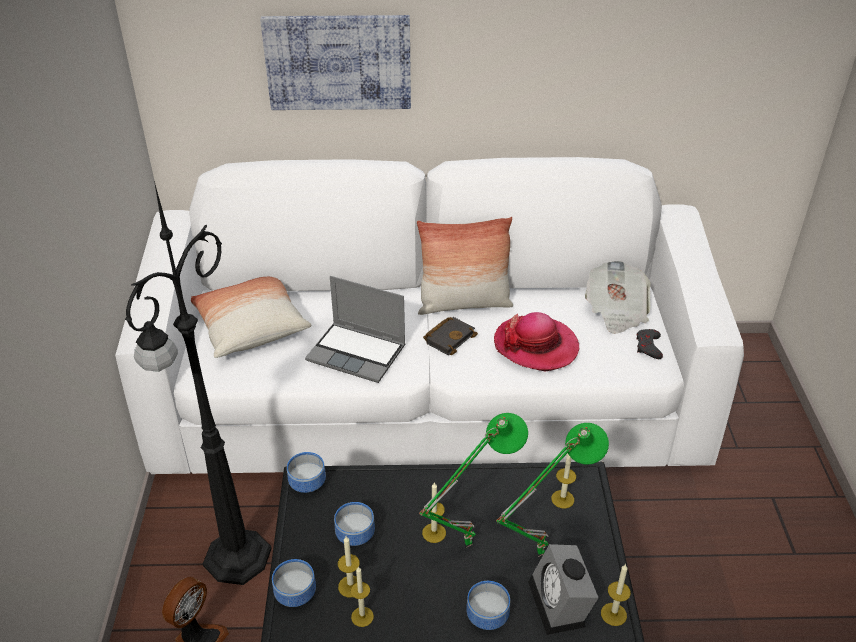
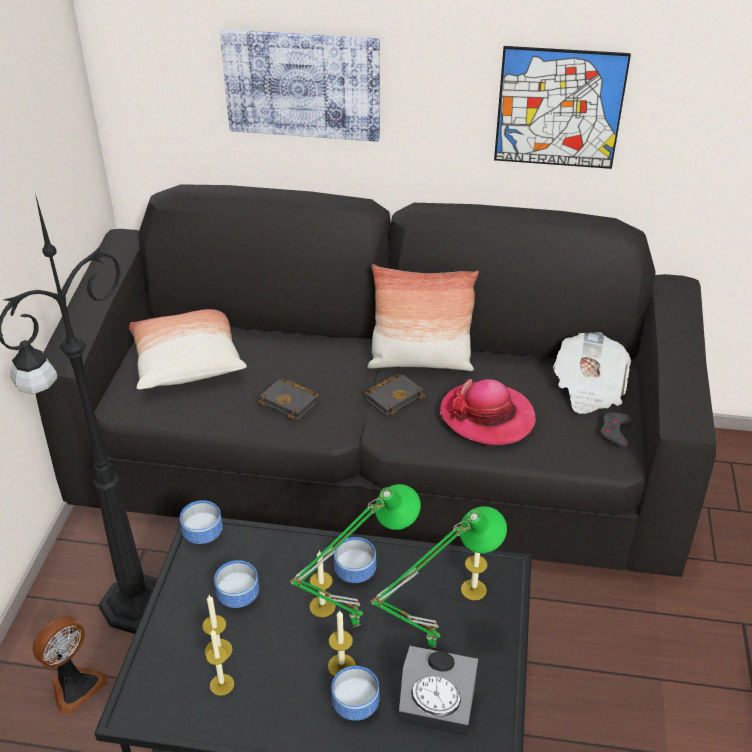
camera: 10 degrees right, 0 degrees up
(295, 595) = (158, 651): bowl -> bowl (354, 573)
(358, 353) = (291, 402): laptop -> black book
(429, 405) = (378, 468): white sofa -> black sofa
(560, 605) = (439, 705): alarm clock -> alarm clock turned 75 degrees counterclockwise
(571, 66) = (559, 108): none -> picture
(613, 614) = (495, 725): candle -> candle (341, 666)

